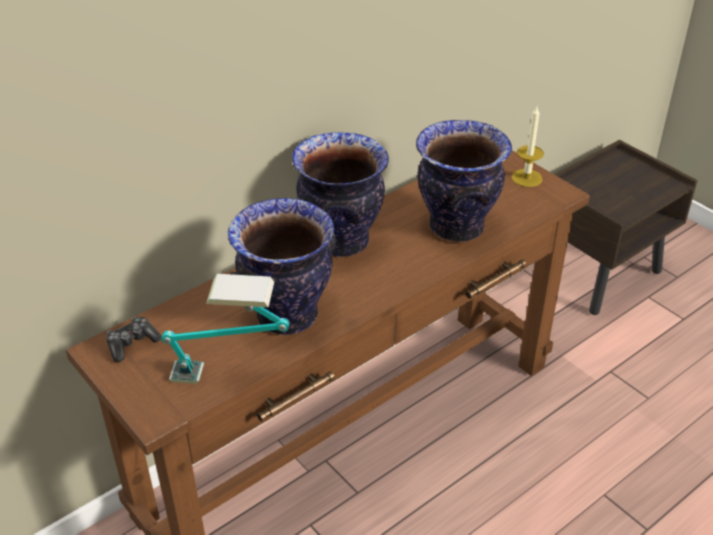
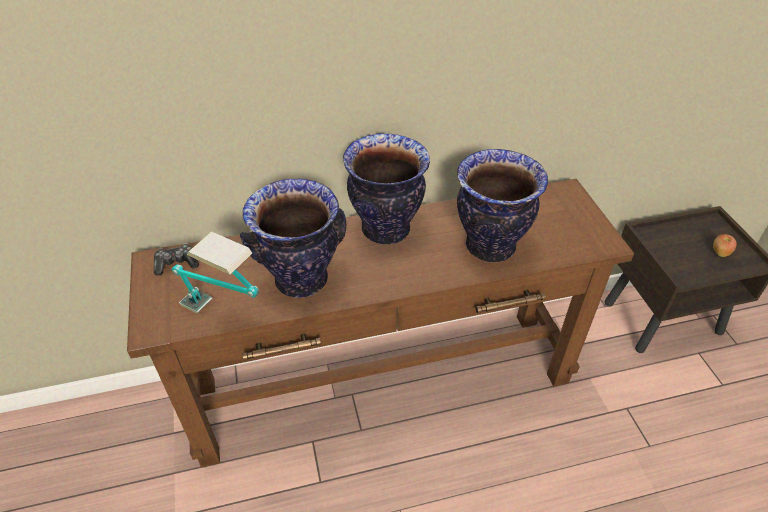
camera: 25 degrees right, 5 degrees up
(526, 178) = (583, 220): candle -> none
(641, 184) = (720, 253): none -> apple

